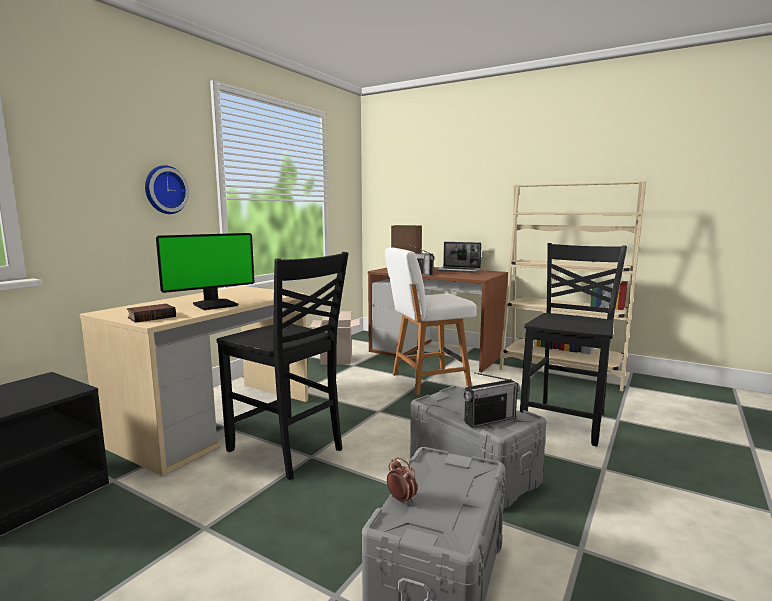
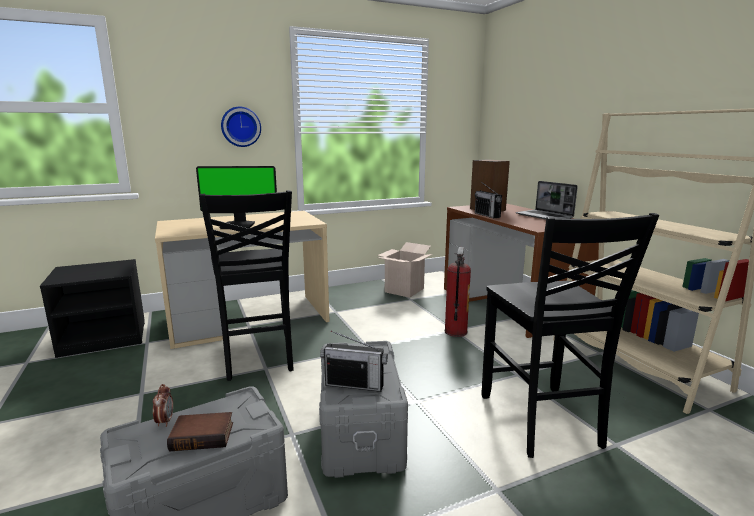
camera: 35 degrees right, 5 degrees up
(152, 317) = (179, 230): book -> book (203, 435)
(427, 381) = (455, 331): white chair -> fire extinguisher
(566, 421) = (541, 421): black chair -> black chair turned 105 degrees clockwise

